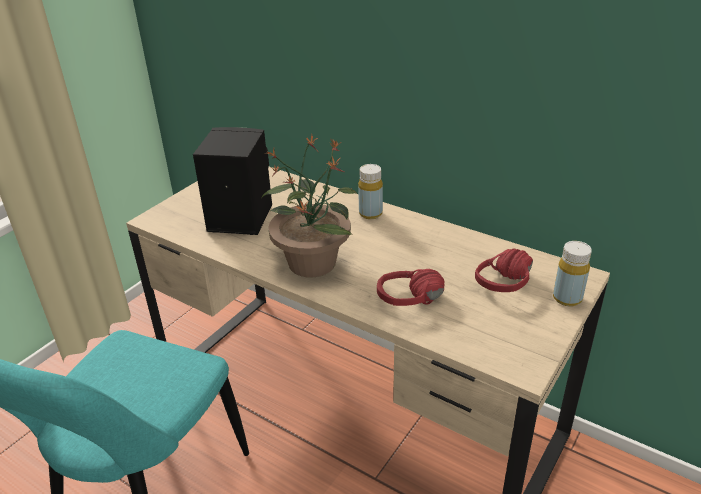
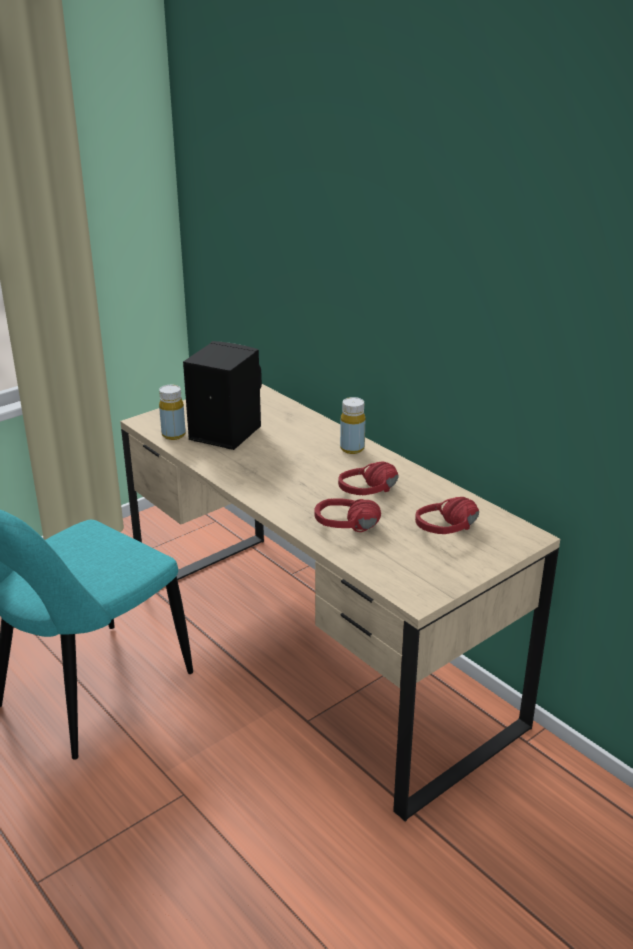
camera: 15 degrees right, 5 degrees down
(312, 262) = (273, 481): potted plant -> none
(417, 259) = (373, 495): none -> red headphones
(567, 298) = (499, 552): yellow bottle -> yellow bottle (173, 435)

